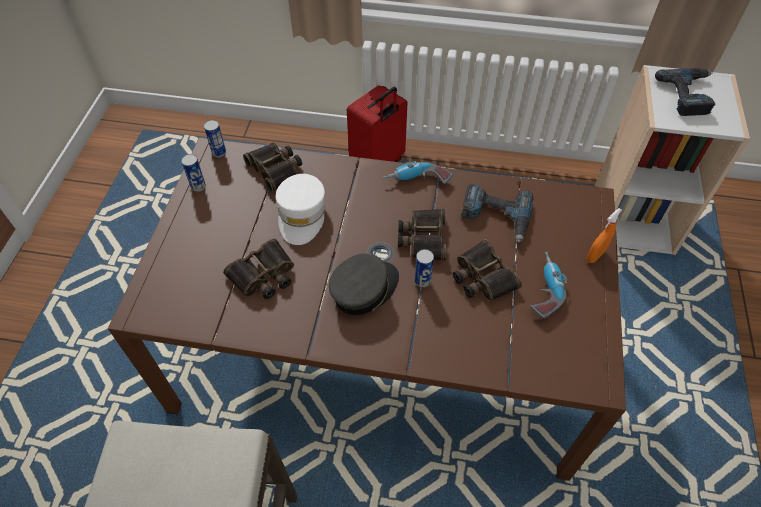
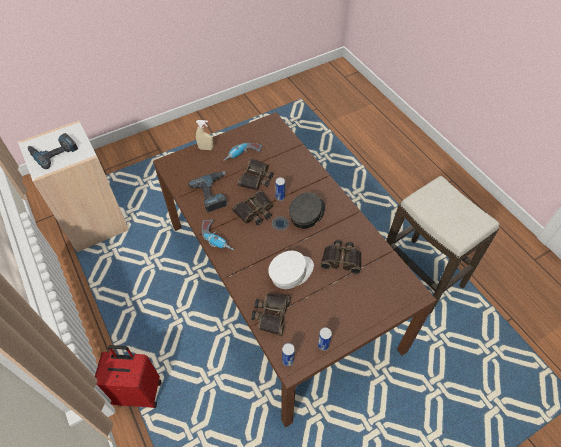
camera: 130 degrees left, 0 degrees up
(364, 290) = (307, 214): grey cap -> grey cap turned 120 degrees clockwise
(595, 255) = (206, 148): orange spray bottle -> beige spray bottle

